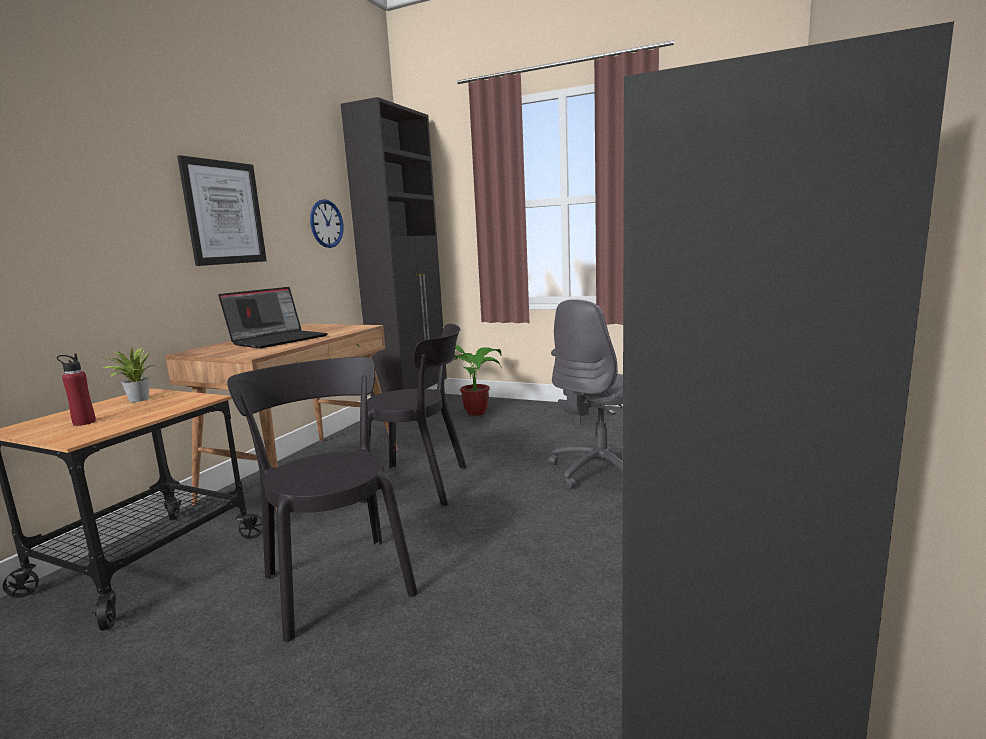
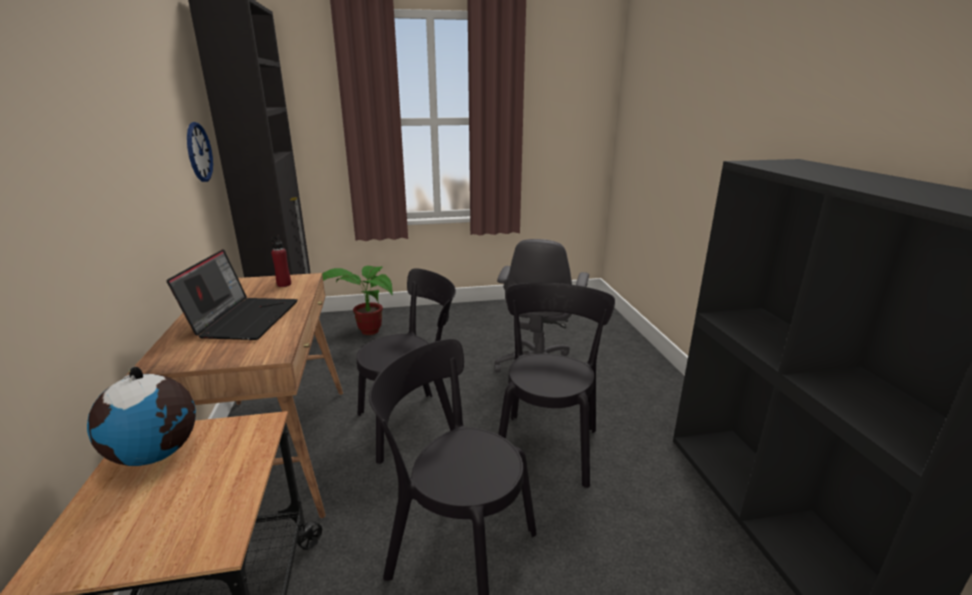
camera: 35 degrees left, 10 degrees up
(84, 422) = (161, 516): red bottle -> red bottle (284, 284)
(136, 400) = (156, 454): potted plant -> globe
(224, 213) = (126, 164): picture -> none
(523, 533) = (548, 445): none -> black chair

